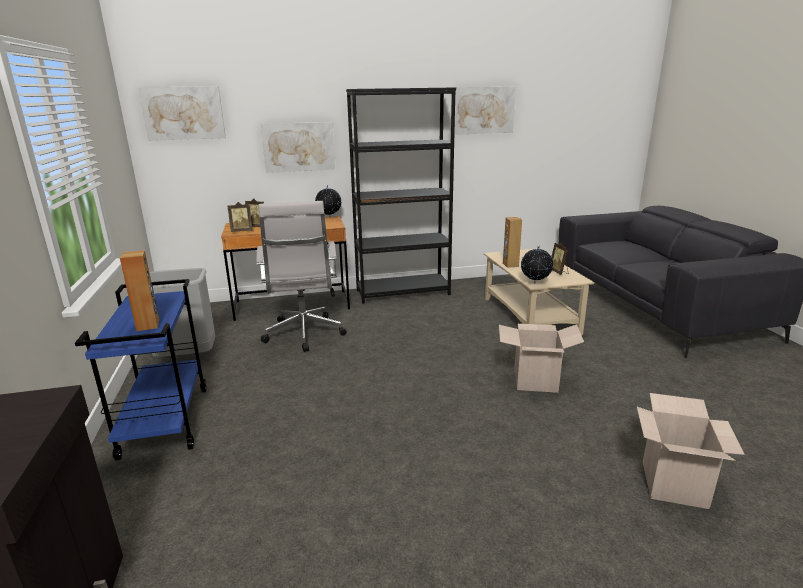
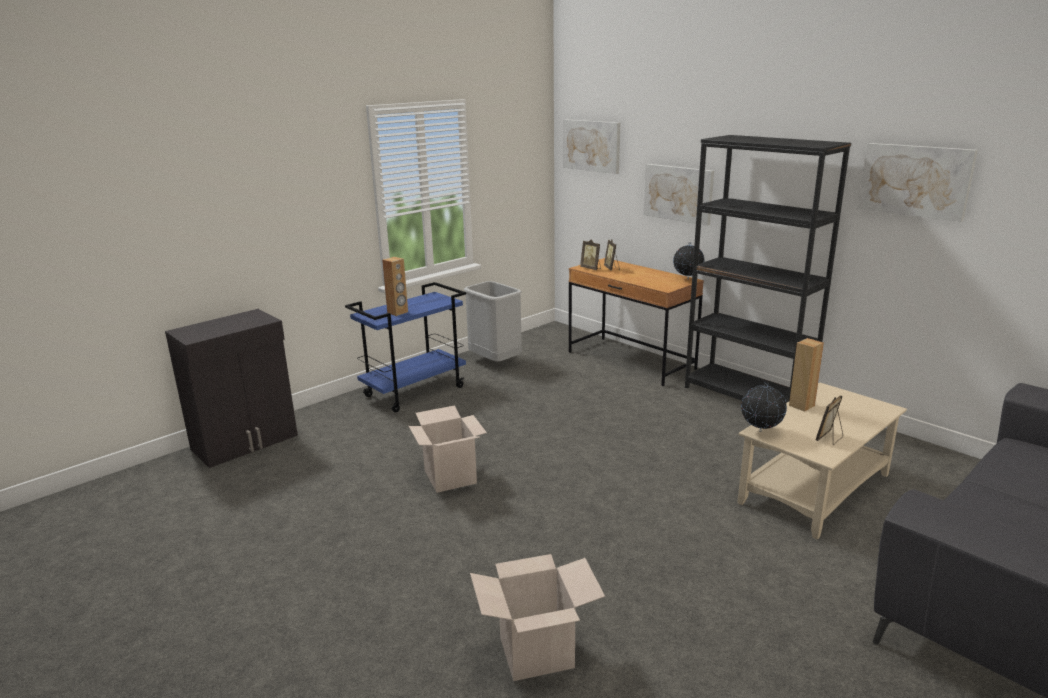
camera: 60 degrees right, 0 degrees up
(304, 335) = (584, 387): white office chair -> none
(535, 381) = (648, 528): cardboard box -> cardboard box (450, 477)

